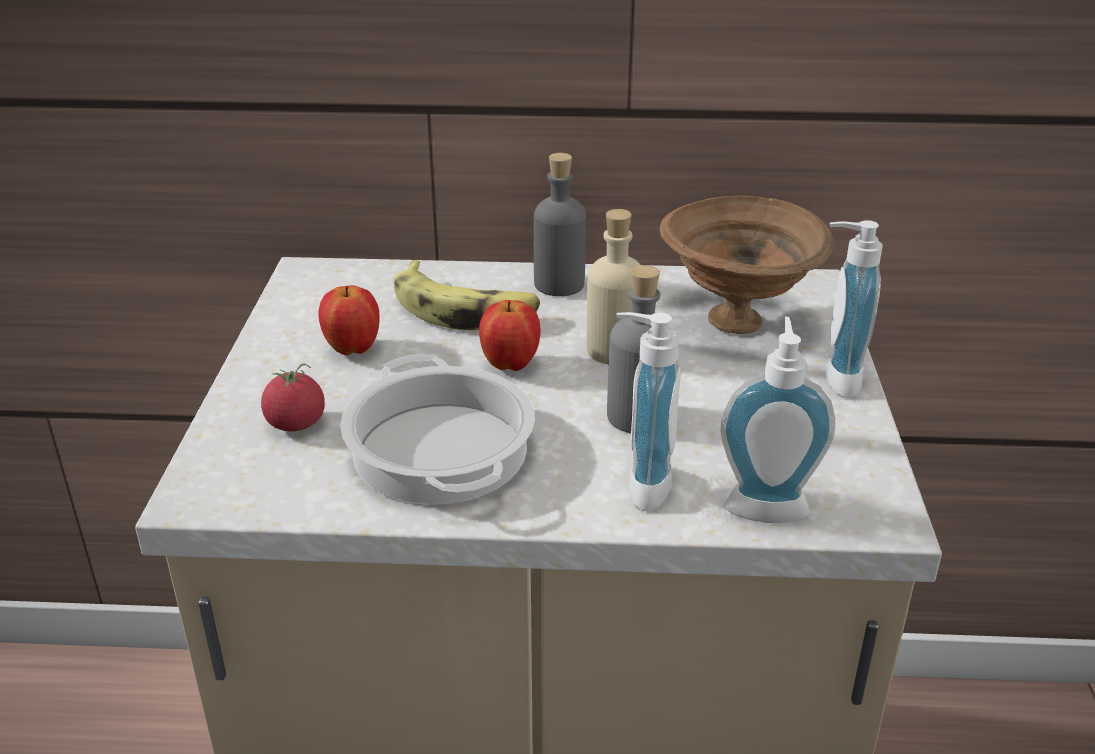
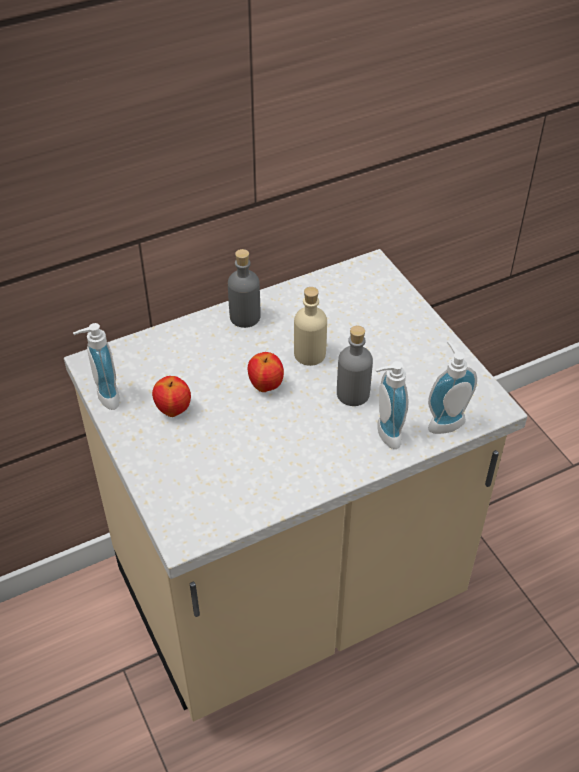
camera: 30 degrees left, 15 degrees up
(296, 423) = (190, 472): tomato -> none
(442, 451) = (278, 456): cooking pot -> none
(465, 309) = (209, 356): banana -> none
(739, 323) = (357, 309): brown bowl -> none
(834, 378) = (425, 330): soap dispenser -> soap dispenser (103, 397)

